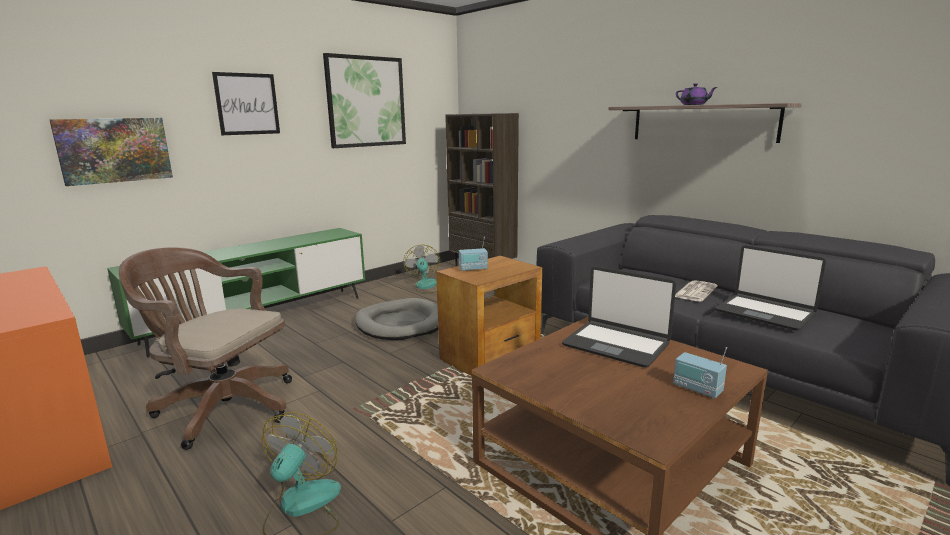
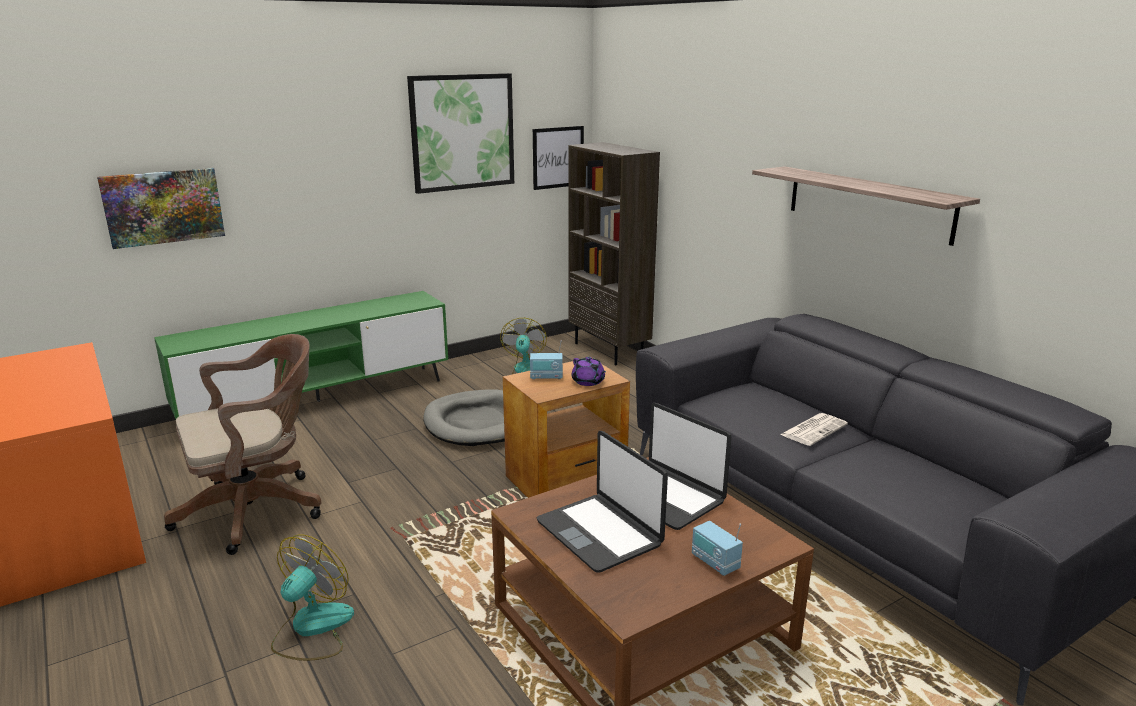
camera: 10 degrees right, 5 degrees up
(221, 407) = (258, 509): brown office chair -> brown office chair turned 120 degrees clockwise
(247, 104) = (312, 145): picture -> picture (558, 157)
(694, 104) = (853, 182): purple teapot -> purple teapot (588, 382)
(764, 313) = (876, 471): laptop -> laptop (600, 533)

